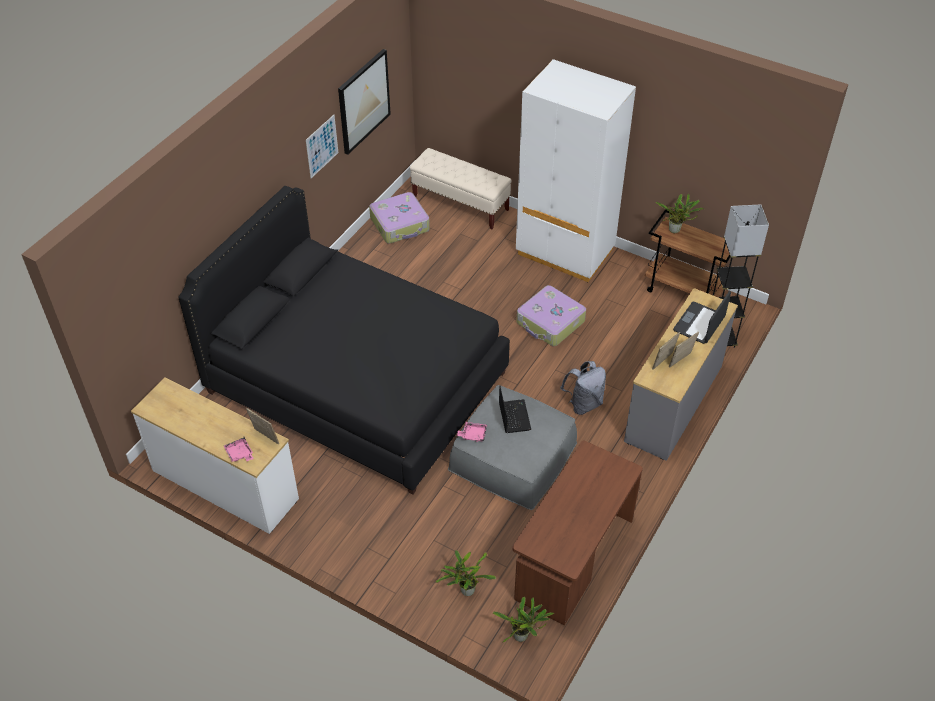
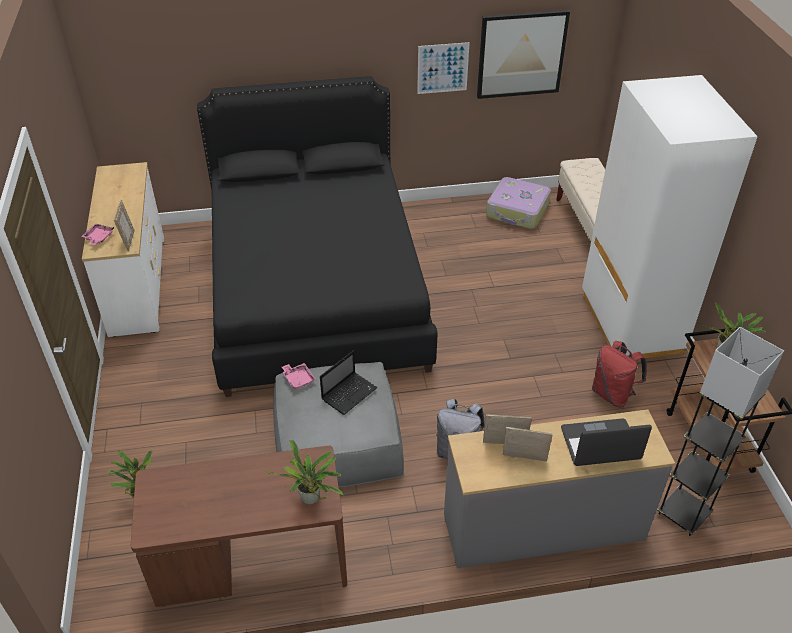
camera: 50 degrees right, 5 degrees down
(522, 636) = (120, 580): potted plant -> potted plant (311, 500)
(550, 323) = (530, 366): suitcase -> none
(611, 303) = (612, 394): none -> red backpack

